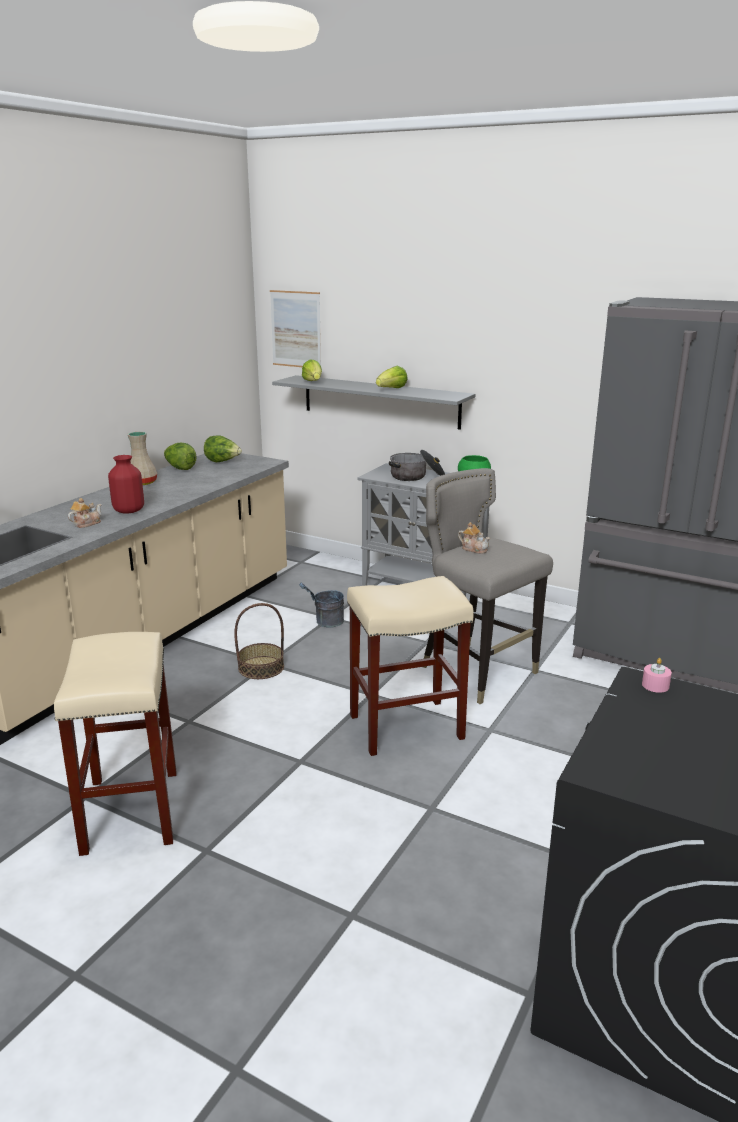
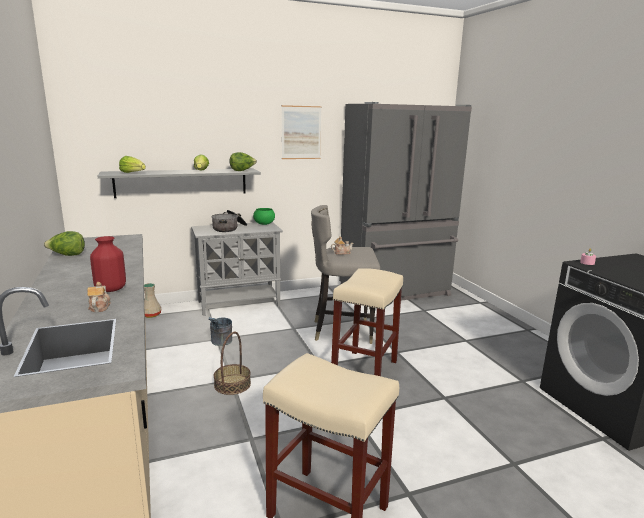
camera: 50 degrees left, 5 degrees down
(142, 483) = (62, 271): beige vase -> beige vase (151, 315)
(222, 462) = (92, 244): lettuce -> lettuce (242, 171)
(296, 329) = (97, 134): picture -> picture (301, 132)

